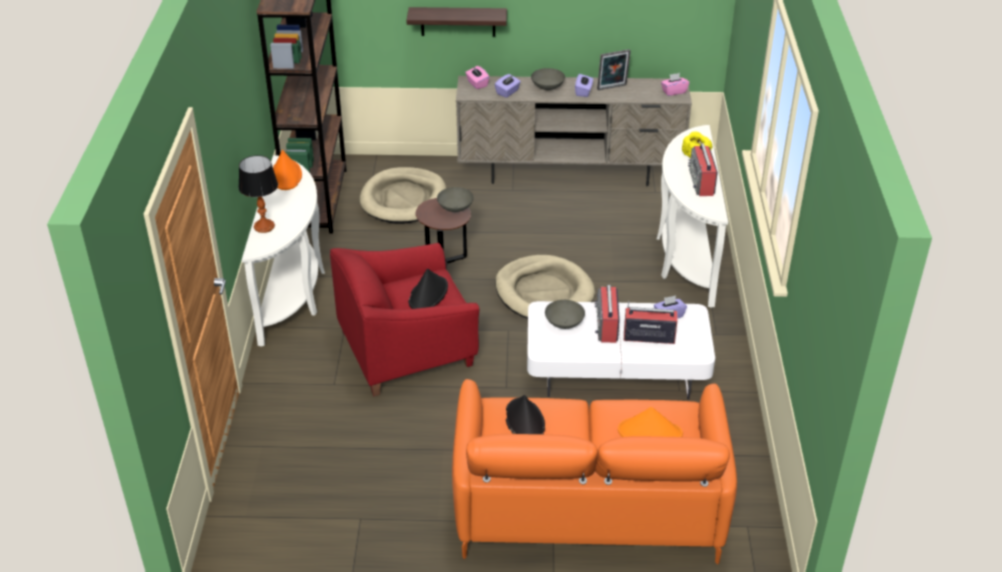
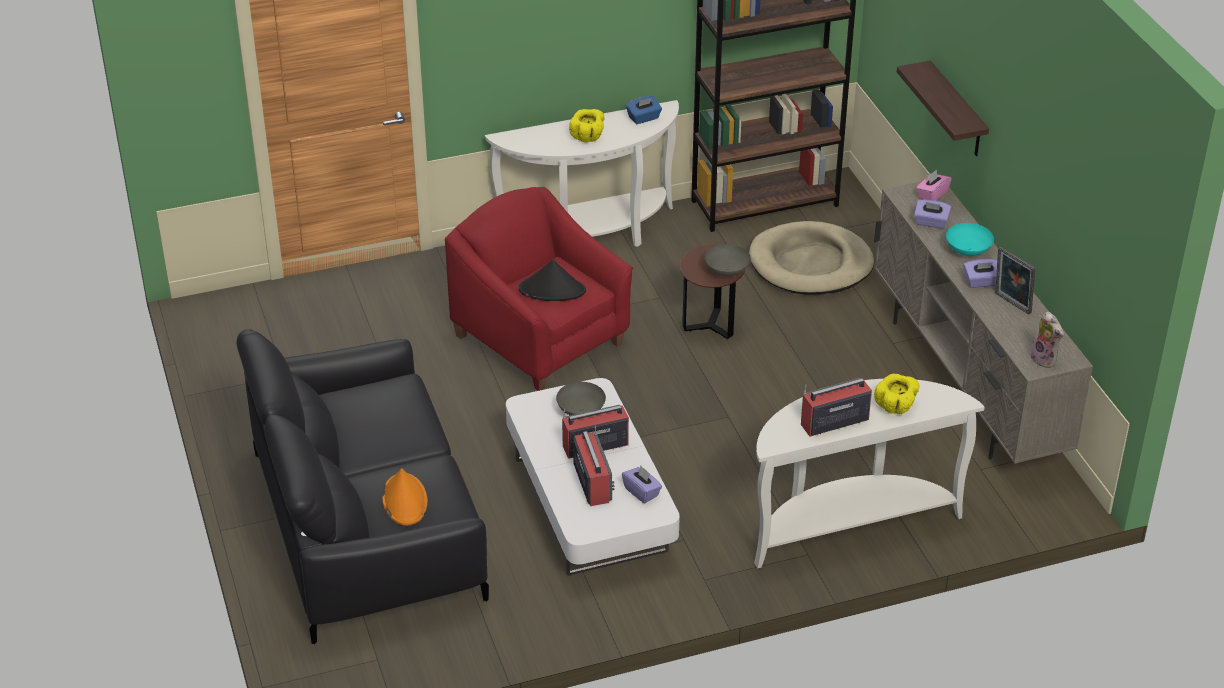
camera: 70 degrees right, 0 degrees up
(264, 226) = (545, 131): table lamp -> none
(286, 175) = (644, 118): orange hat -> blue tissue box
(289, 207) = (588, 137): none -> yellow bowl
(524, 421) = (383, 406): black hat -> none
(544, 292) = (700, 416): beige dog bed -> none
(548, 88) = (967, 251): grey bowl -> turquoise bowl
(588, 500) = (368, 525): orange sofa -> black sofa
(674, 91) = (1045, 359): pink tissue box -> plush toy

